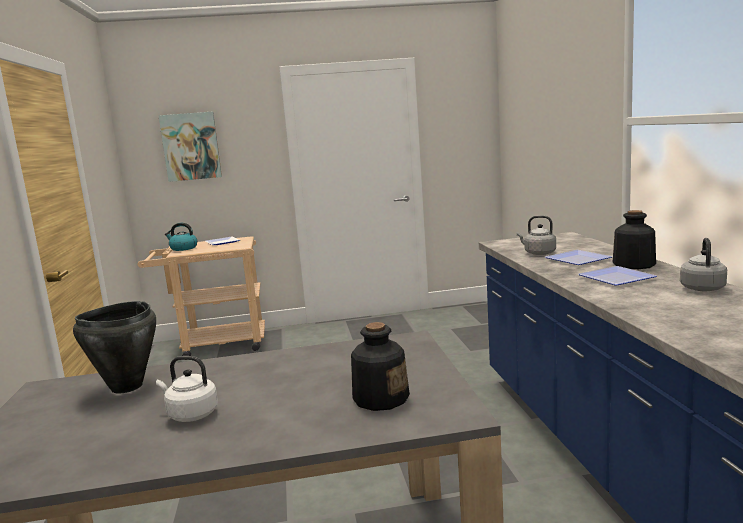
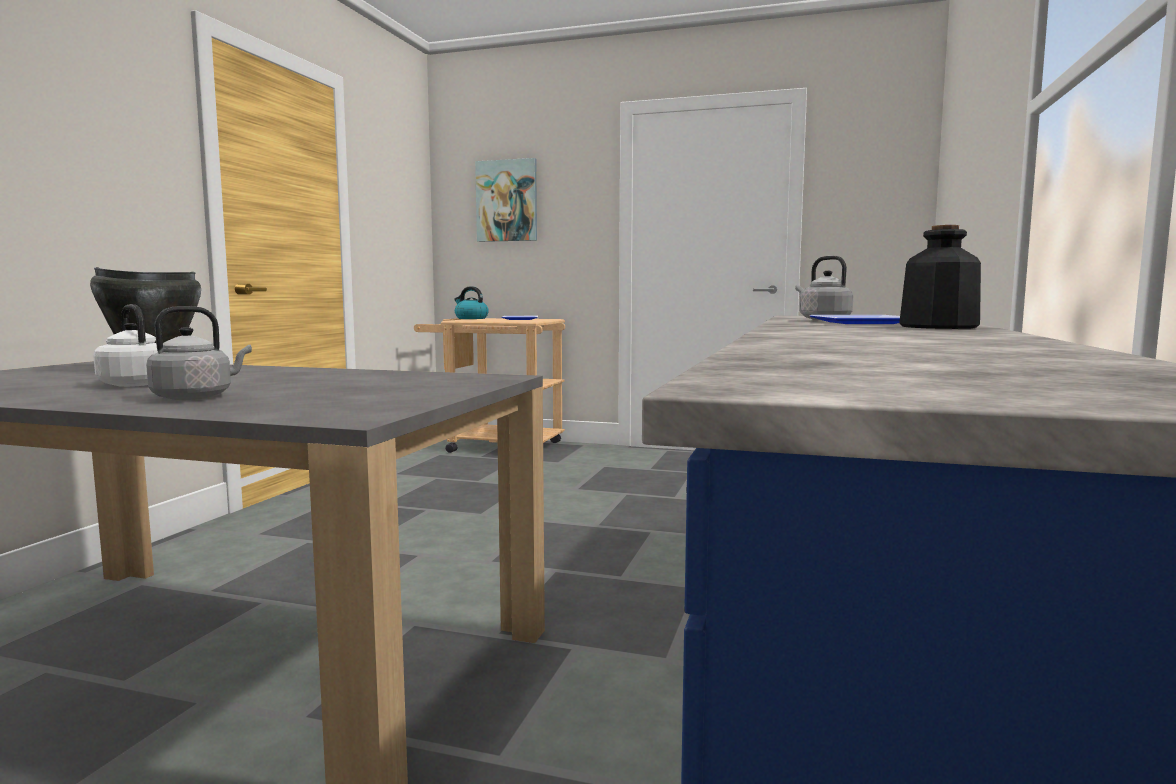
camera: 25 degrees right, 5 degrees down
(380, 398) = (320, 399): bottle -> none
(619, 279) = (865, 329): plate -> none
(702, 288) = (984, 337): grey kettle -> grey kettle (196, 397)

